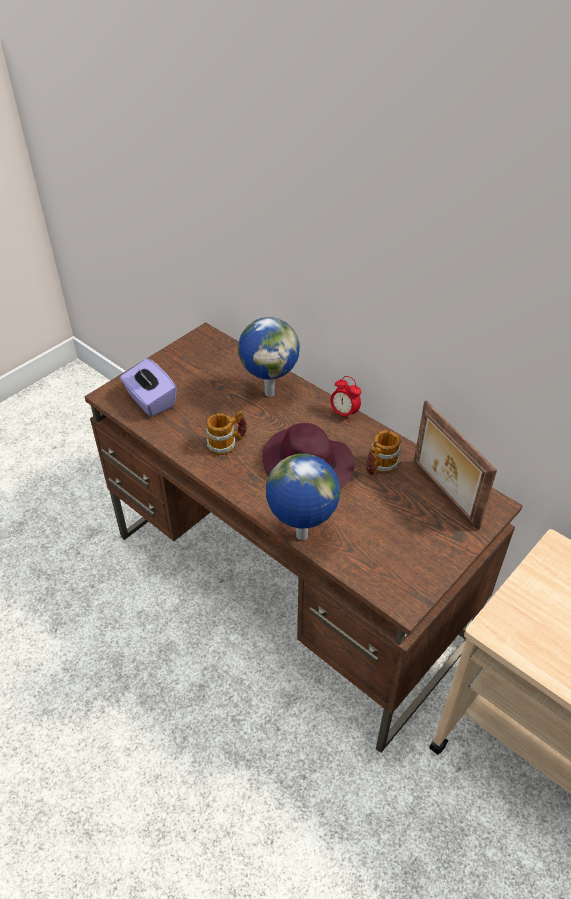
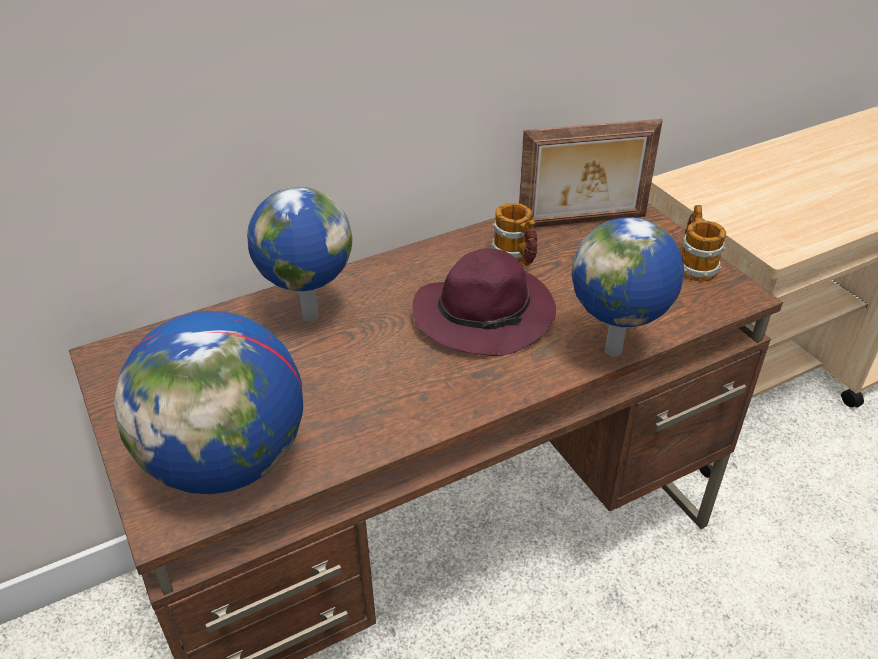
camera: 70 degrees left, 5 degrees down
(150, 401) = (227, 461): purple tissue box -> globe
(227, 444) = (395, 385): mug -> mug (694, 264)
(344, 413) = (400, 259): alarm clock -> none

